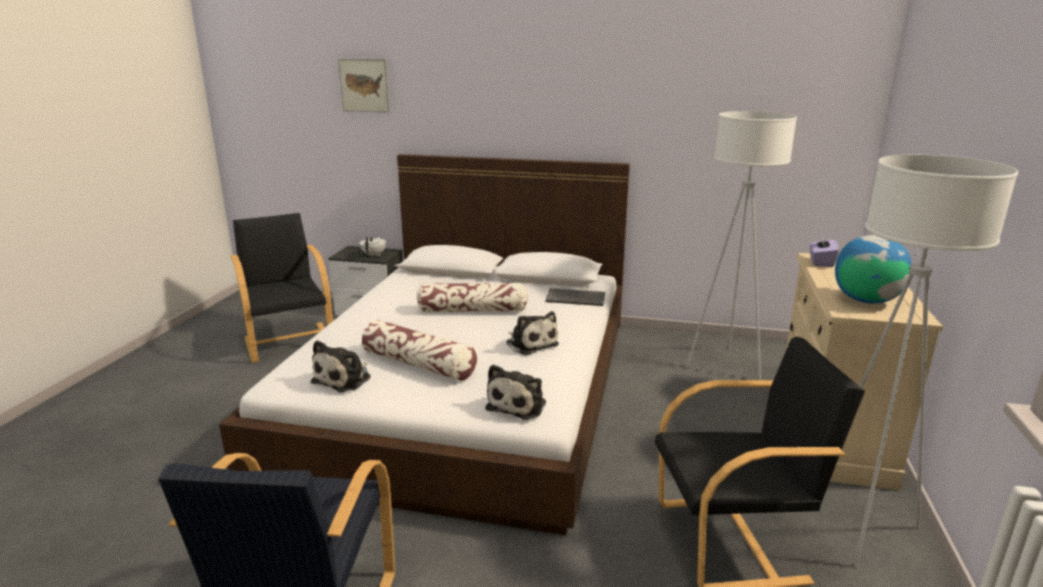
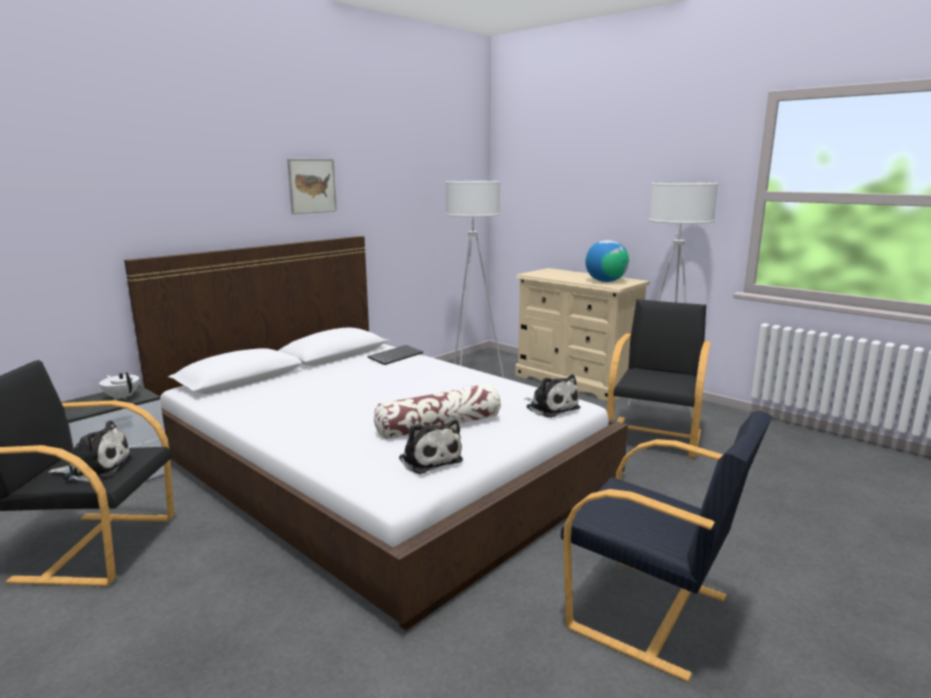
camera: 60 degrees left, 5 degrees down
(364, 85) = (57, 172): picture -> picture (312, 186)
(473, 310) = (357, 389): pillow -> none
(530, 343) = (456, 384): plush toy -> plush toy (95, 468)
(820, 262) = (539, 275): purple tissue box -> none

